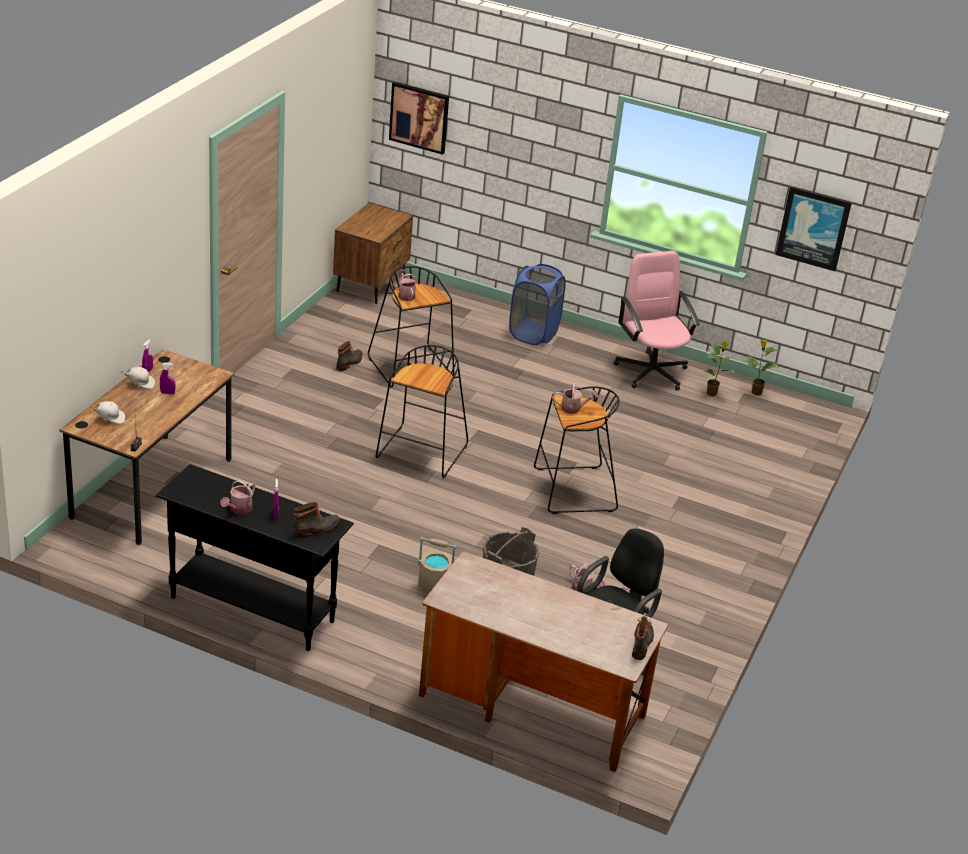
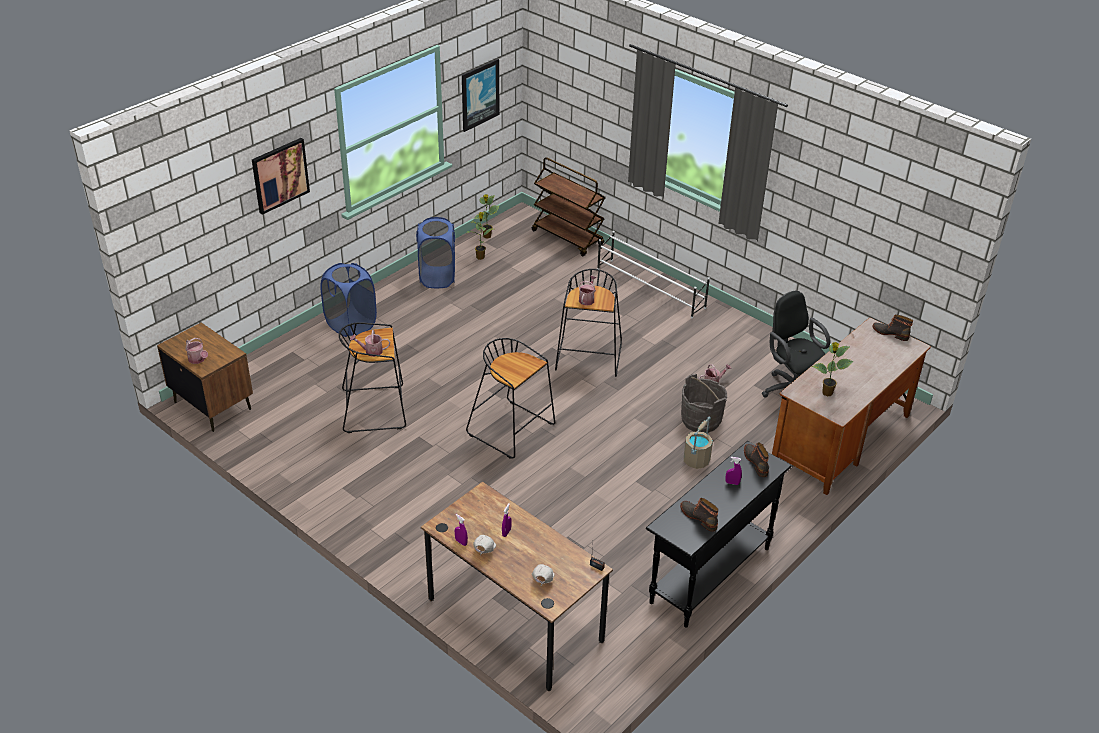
camera: 70 degrees left, 5 degrees up
(239, 509) = (723, 504): watering can -> watering can (198, 360)
(350, 362) = (349, 446): boot -> boot (699, 517)
(419, 117) = (177, 232): picture -> picture (280, 175)
(480, 588) = (827, 393): none -> potted plant
(651, 371) = (437, 277): pink office chair -> blue laundry basket
(743, 524) = (650, 288): none -> white shoe rack
(800, 450) = (568, 238): none -> brown cart

